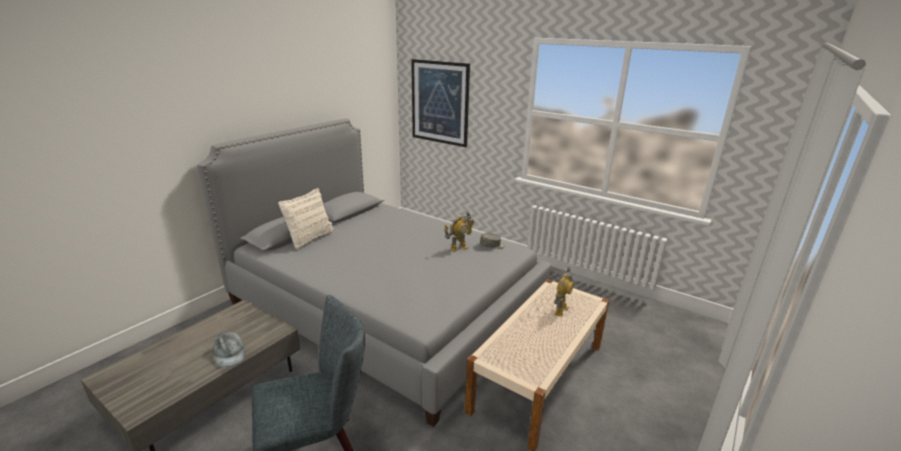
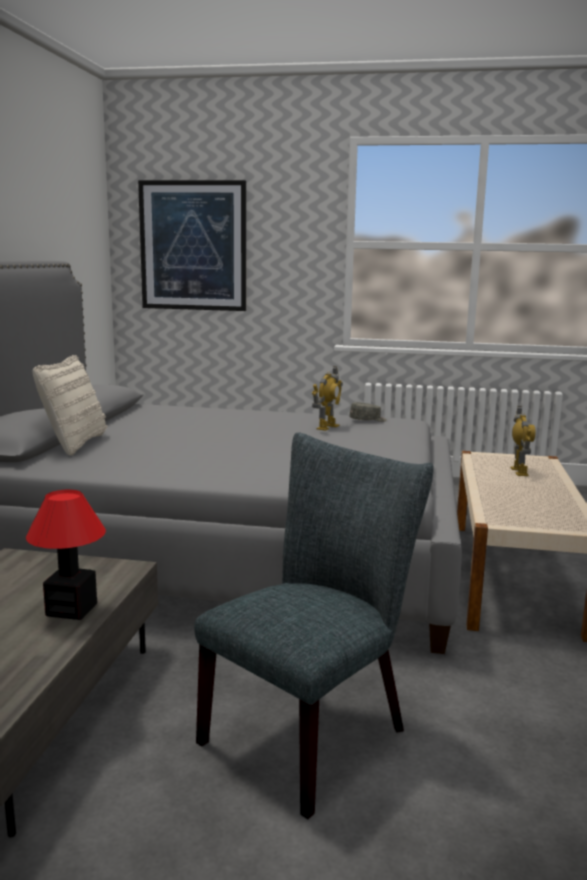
camera: 25 degrees left, 10 degrees down
(229, 353) = (70, 609): grey cap -> table lamp

